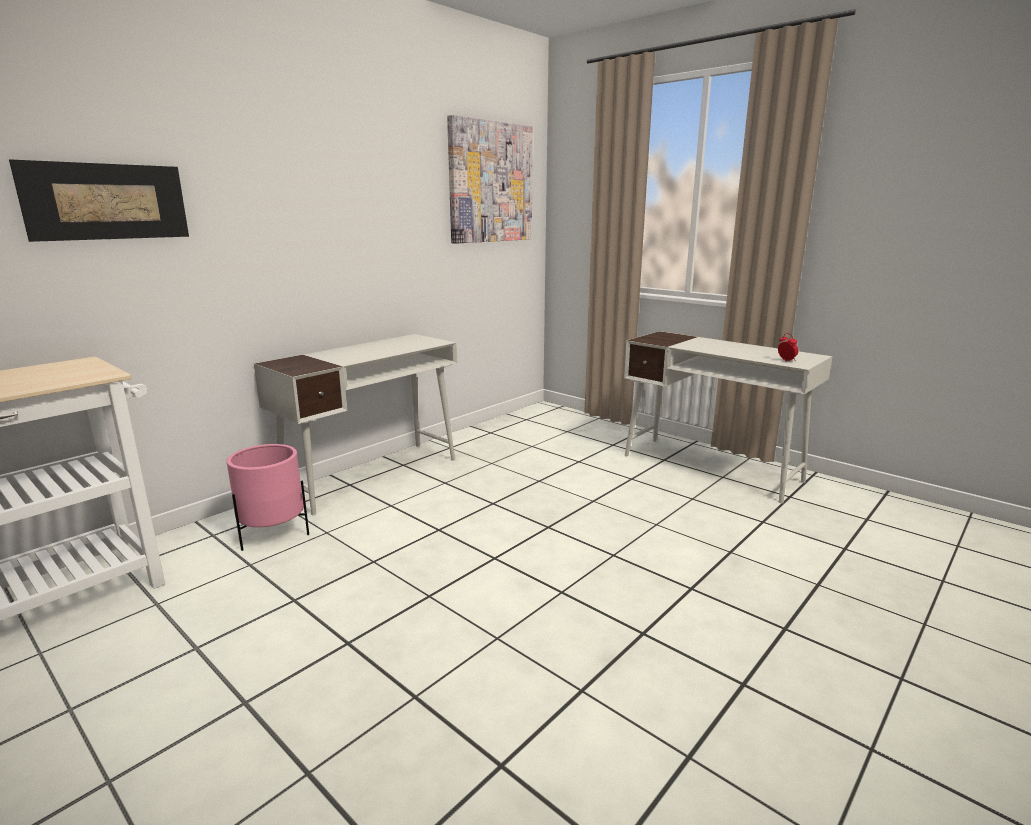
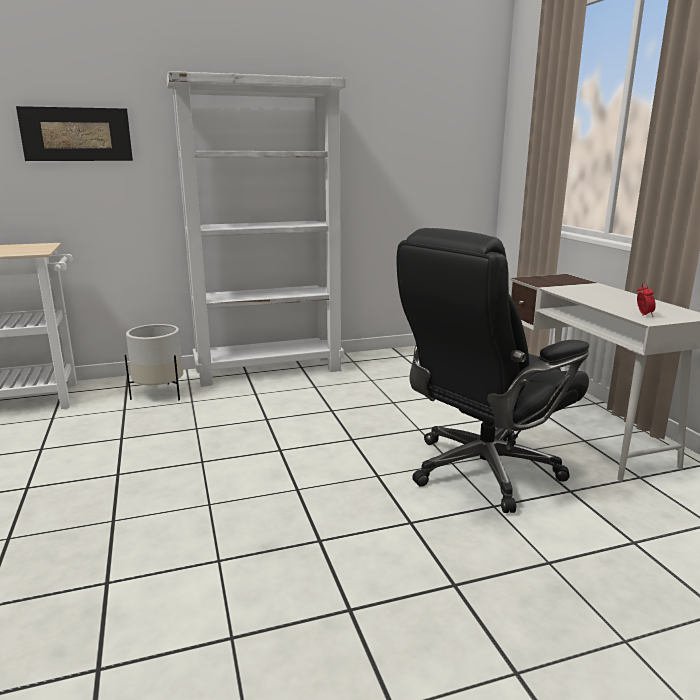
camera: 30 degrees right, 0 degrees up
(273, 534) = (159, 394): pink planter -> white planter
(373, 475) = (270, 370): white desk -> white bookcase
(490, 183) = (430, 117): picture -> none
(686, 523) = (483, 469): none -> black office chair

